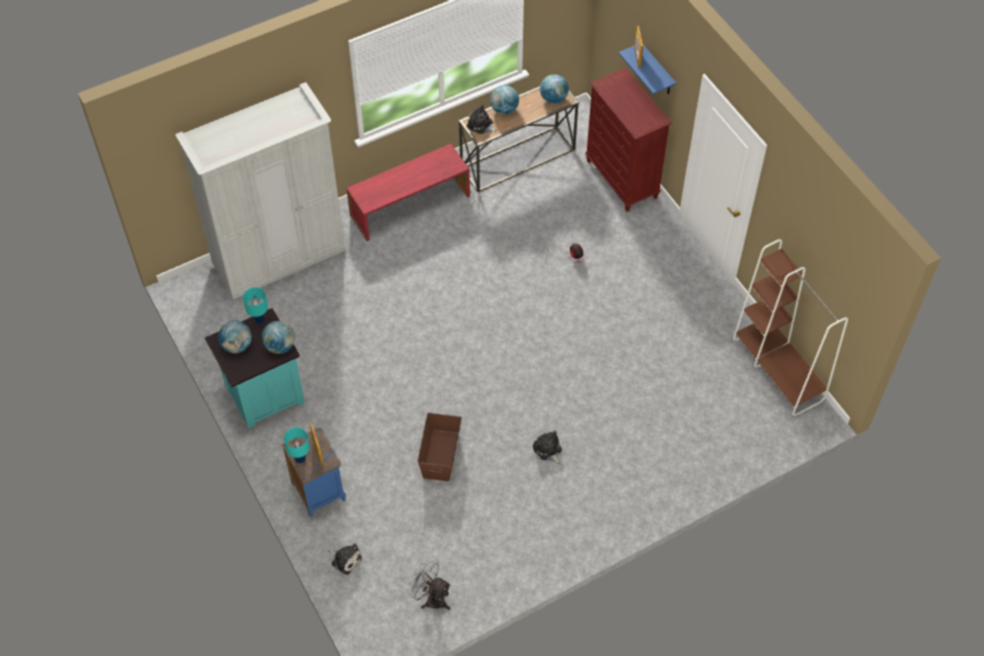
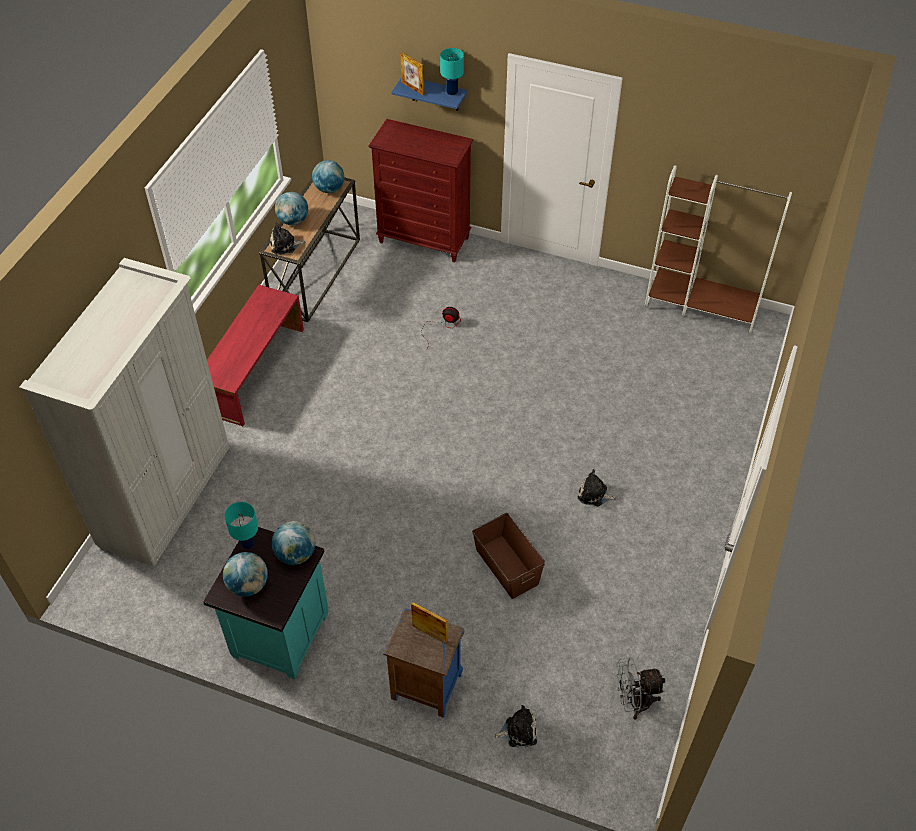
camera: 40 degrees left, 5 degrees down
(299, 459) = (417, 653): turquoise table lamp -> turquoise table lamp (451, 92)

